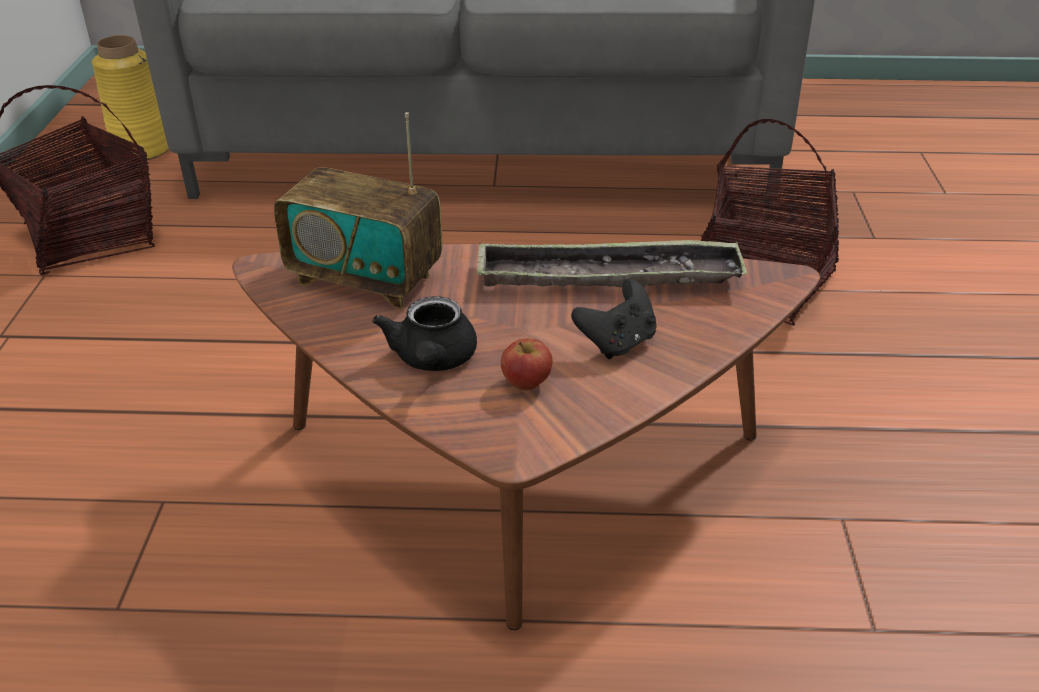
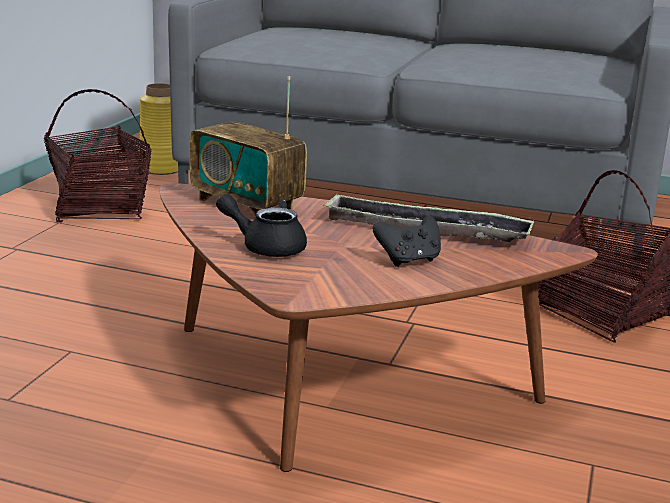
camera: 15 degrees right, 15 degrees down
(432, 360) = (266, 247): black teapot -> black teapot turned 90 degrees clockwise
(526, 383) = (326, 268): apple -> none

